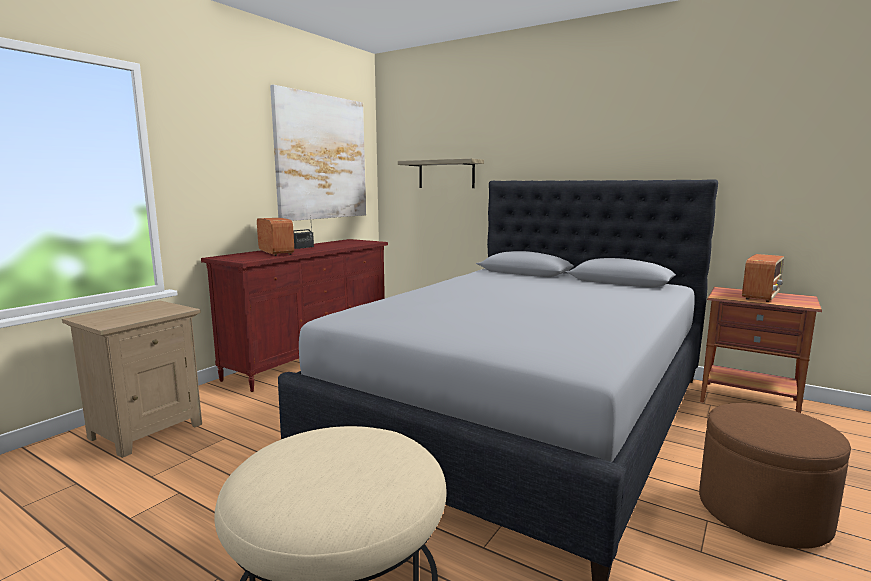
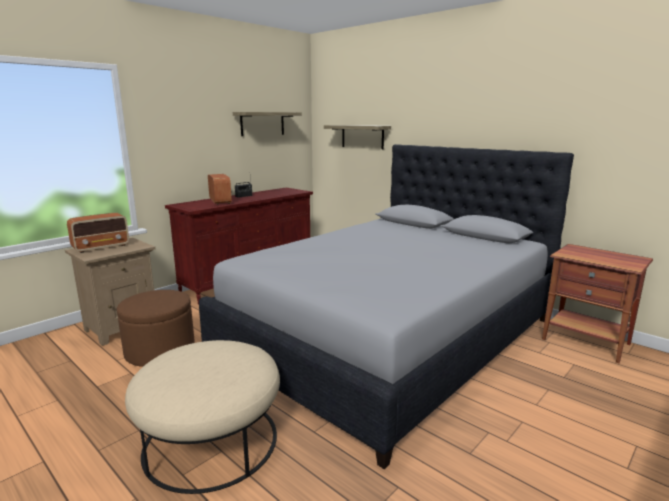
camera: 10 degrees right, 5 degrees up
(322, 157) = (262, 123): picture -> shelf
(761, 296) = (600, 255): radio -> radio (102, 247)
(762, 512) = (537, 431): brown ottoman -> brown ottoman (160, 351)

